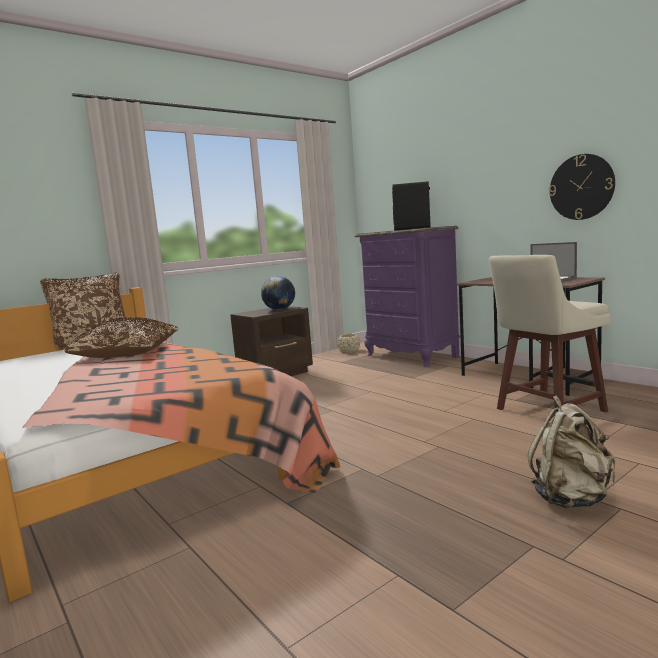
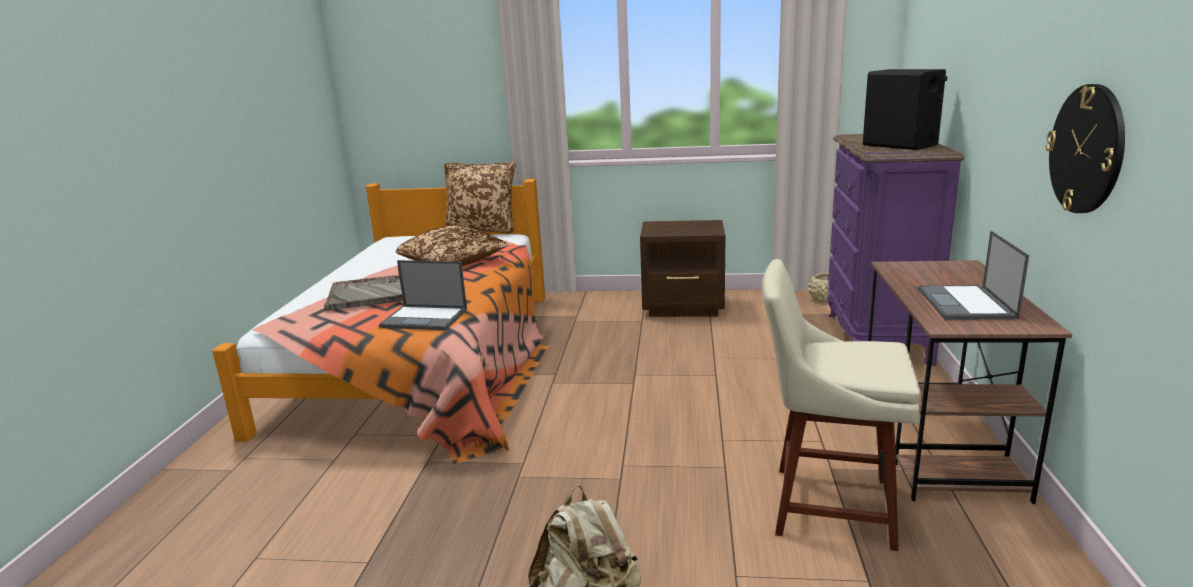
camera: 45 degrees right, 10 degrees up
(112, 375) = (372, 294): none -> grey tray
(220, 370) = (425, 318): none -> laptop
(279, 309) = (694, 229): globe -> none

